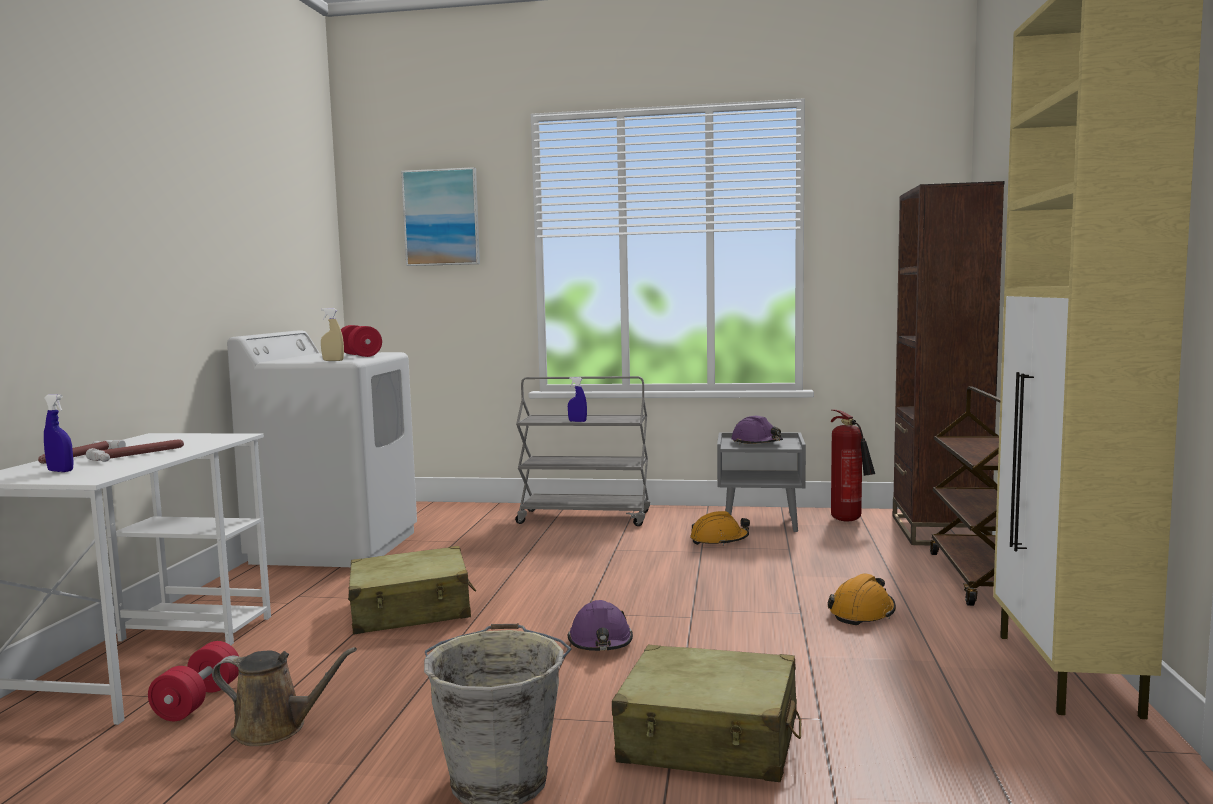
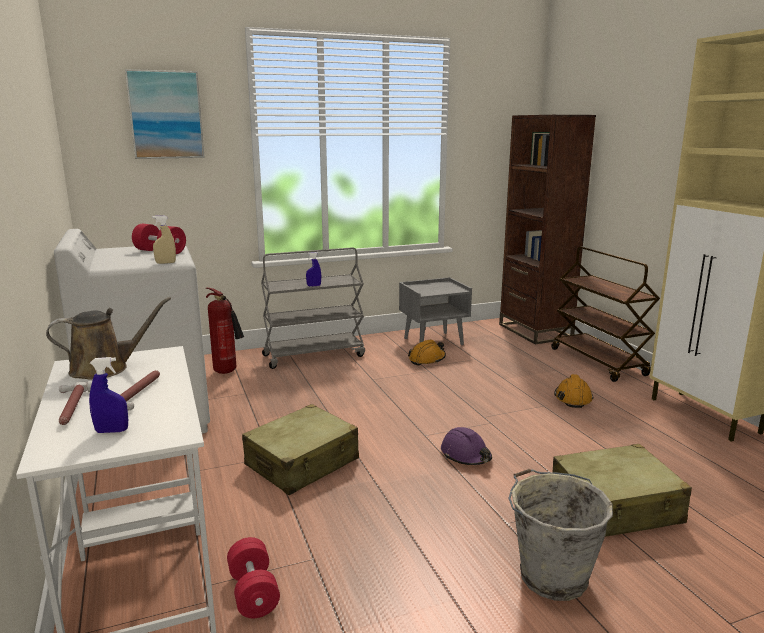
camera: 30 degrees left, 10 degrees up
(276, 728) = (353, 593): brown watering can -> brown watering can (105, 368)
(756, 443) = (434, 289): purple hard hat -> none
(849, 521) = (480, 331): fire extinguisher -> fire extinguisher (228, 372)

